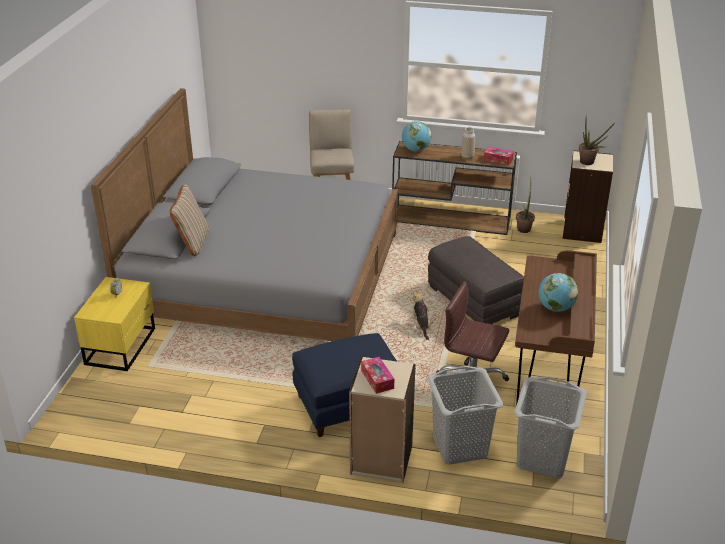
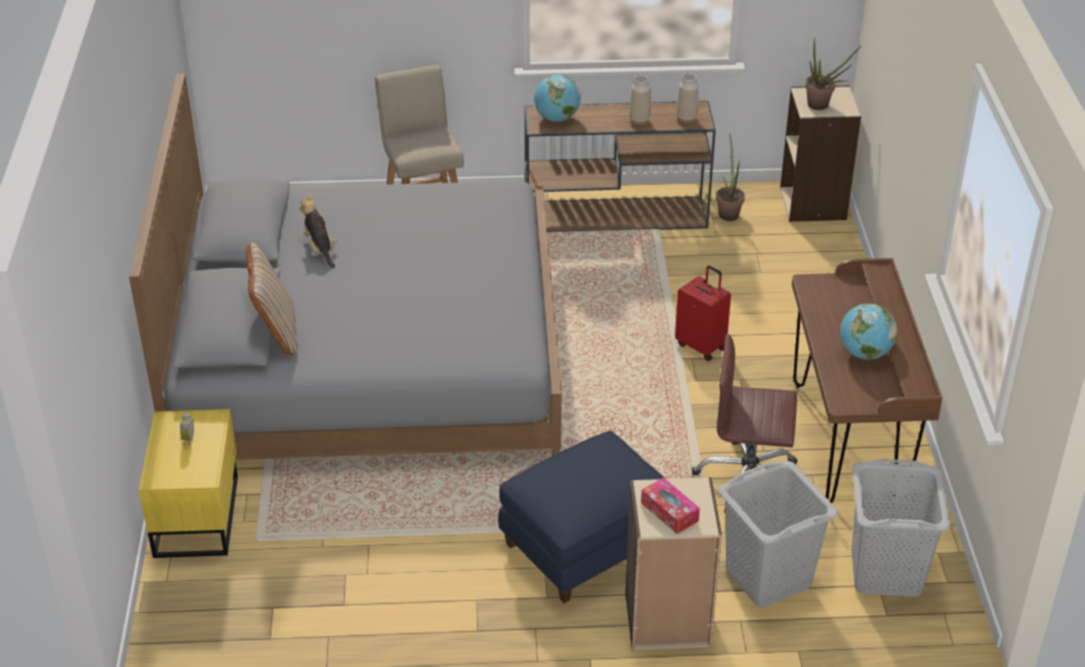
camera: 15 degrees left, 5 degrees up
(421, 326) = (641, 400): plush toy -> plush toy (320, 249)
(474, 301) = (701, 346): grey ottoman -> red suitcase
(498, 159) = (686, 118): tissue box -> vase

